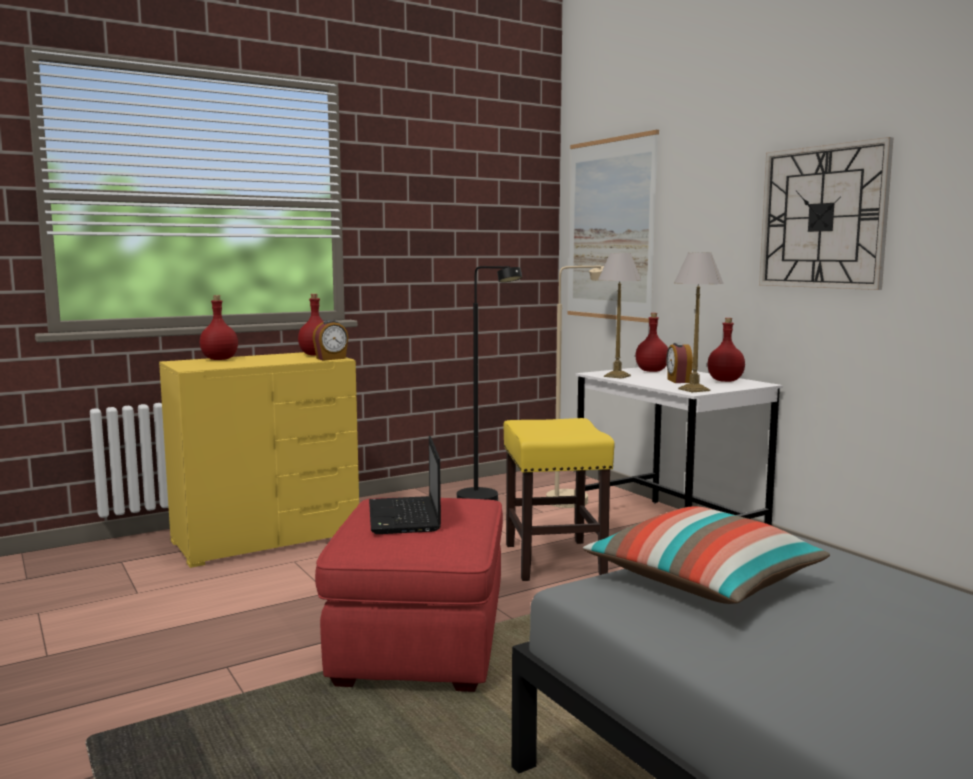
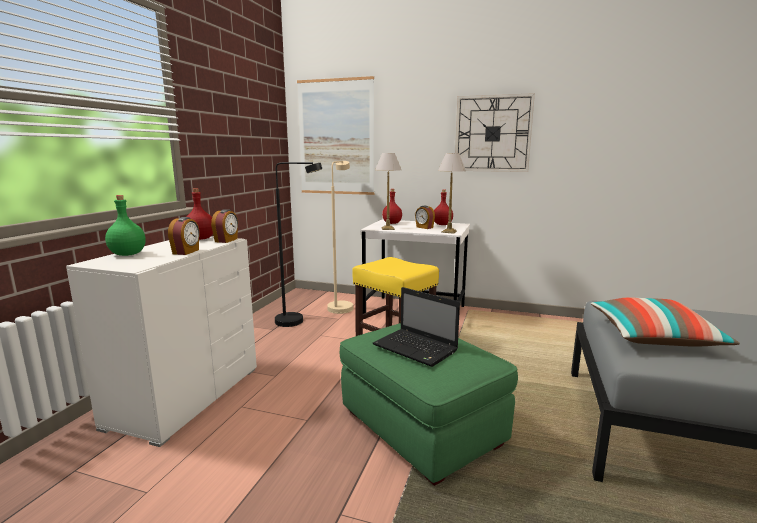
camera: 40 degrees left, 5 degrees up
(220, 359) = (128, 254): red bottle -> green bottle
(264, 363) = (186, 252): none -> alarm clock
(265, 538) = (185, 396): yellow dresser -> white dresser
(420, 642) = (422, 428): red ottoman -> green ottoman

